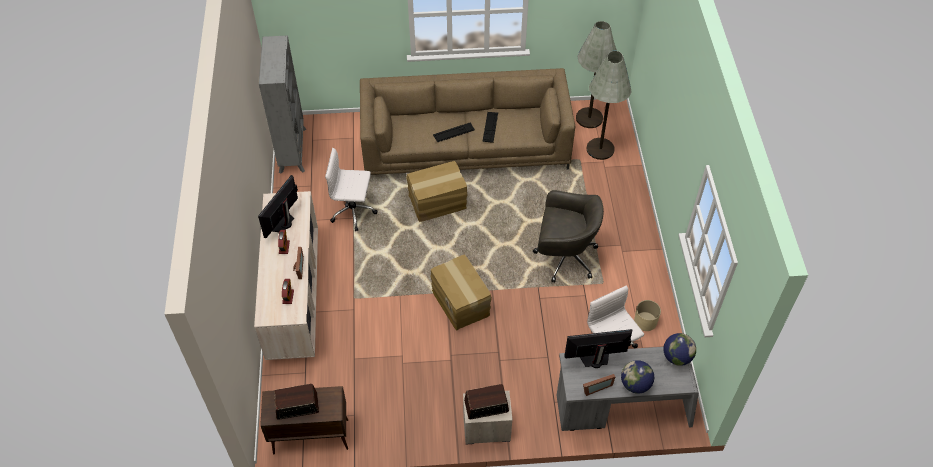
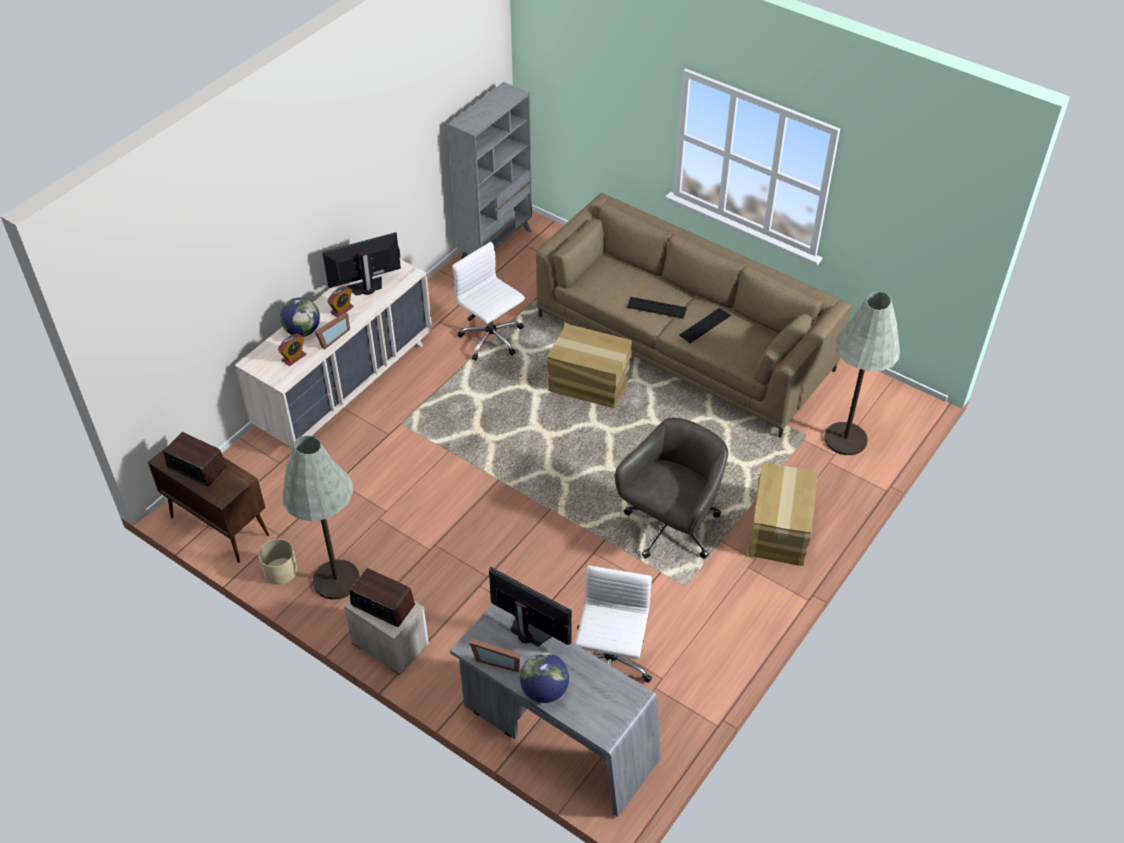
camera: 40 degrees right, 5 degrees down
(461, 302) = (503, 499): cardboard box -> cardboard box (780, 530)
(564, 257) = (670, 528): grey office chair -> grey office chair turned 105 degrees counterclockwise
(589, 118) = (869, 397): grey floor lamp -> grey floor lamp (336, 580)
(645, 321) = (691, 662): beige planter -> beige planter (280, 571)
(676, 357) = (627, 697): globe -> globe (302, 331)

